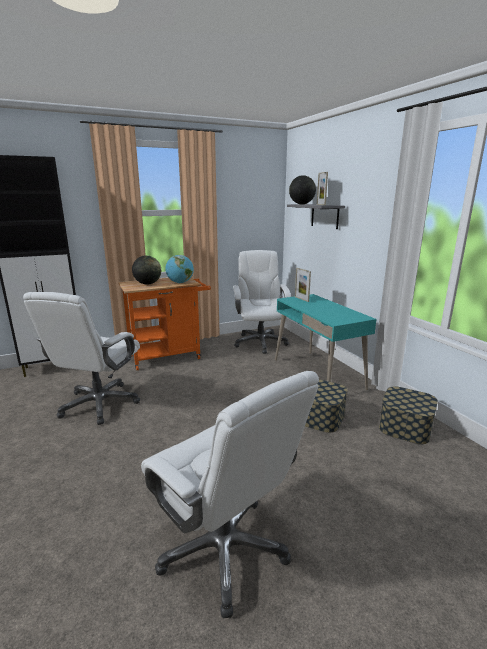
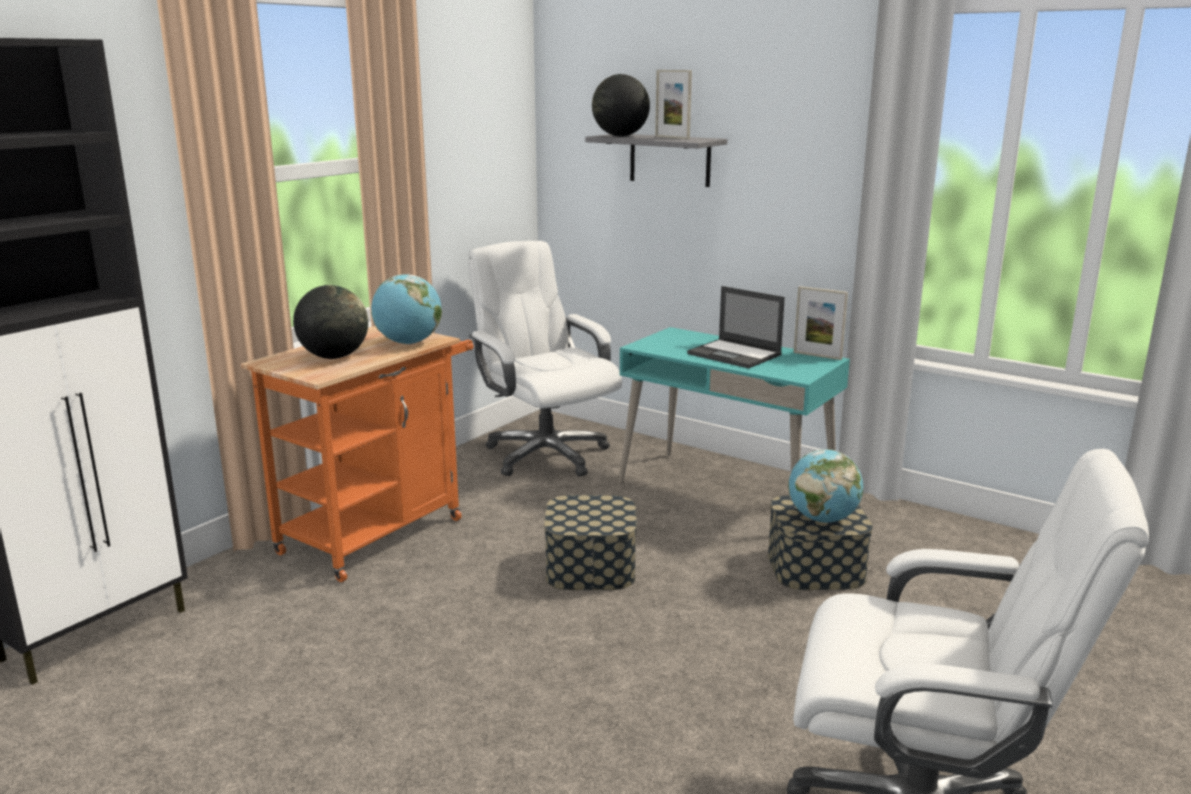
camera: 30 degrees left, 0 degrees up
(99, 404) = (354, 680): white office chair -> none
(301, 299) = (668, 341): picture frame -> picture frame (817, 356)
(319, 393) = (822, 519): none -> globe
(322, 308) = (735, 354): none -> laptop
(405, 427) = (952, 544): storage box -> storage box (590, 567)

